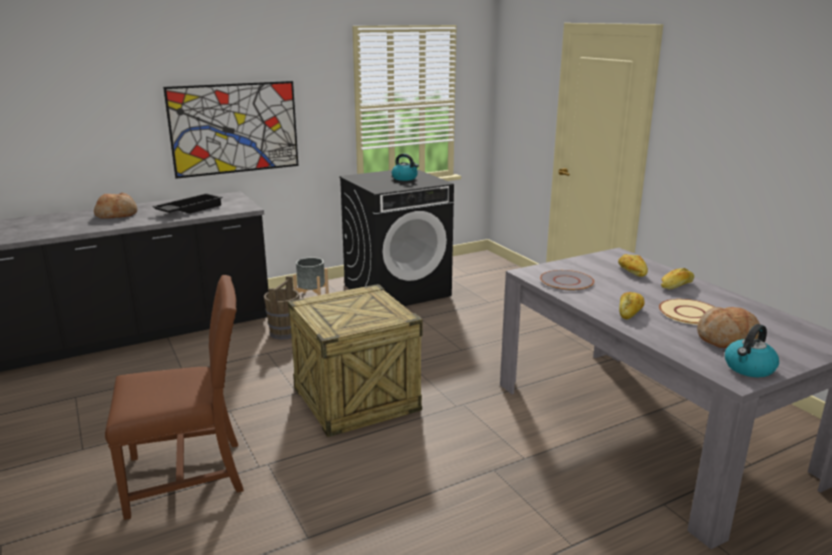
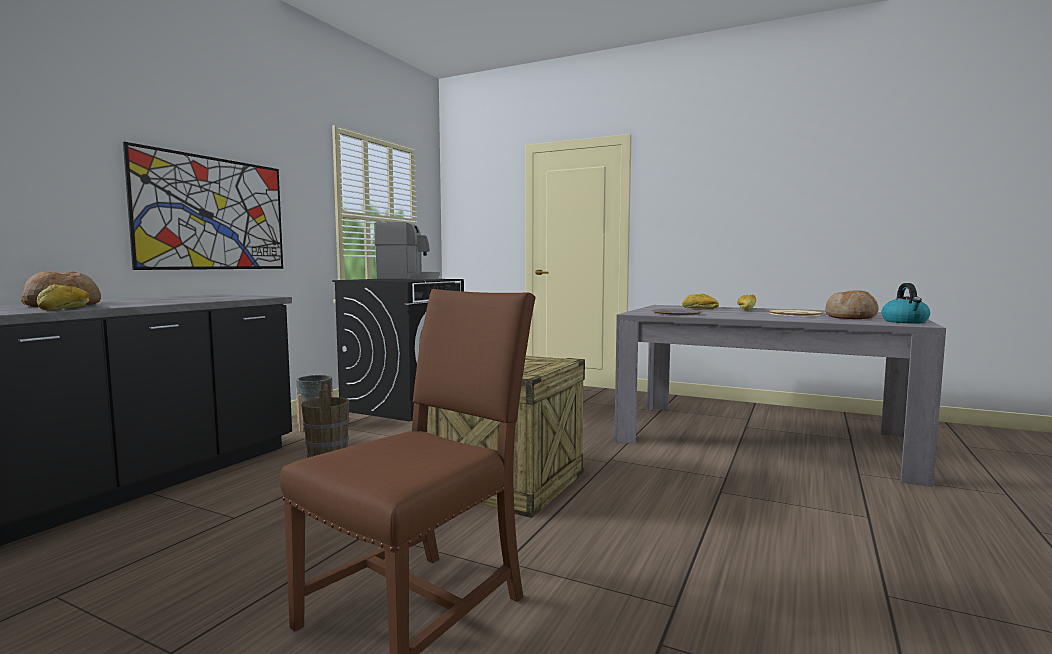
camera: 35 degrees left, 15 degrees down
(189, 209) = (181, 299): black tray -> none
(405, 178) = (408, 279): kettle -> coffee machine
(630, 312) = (763, 316): bread -> bread (65, 308)

